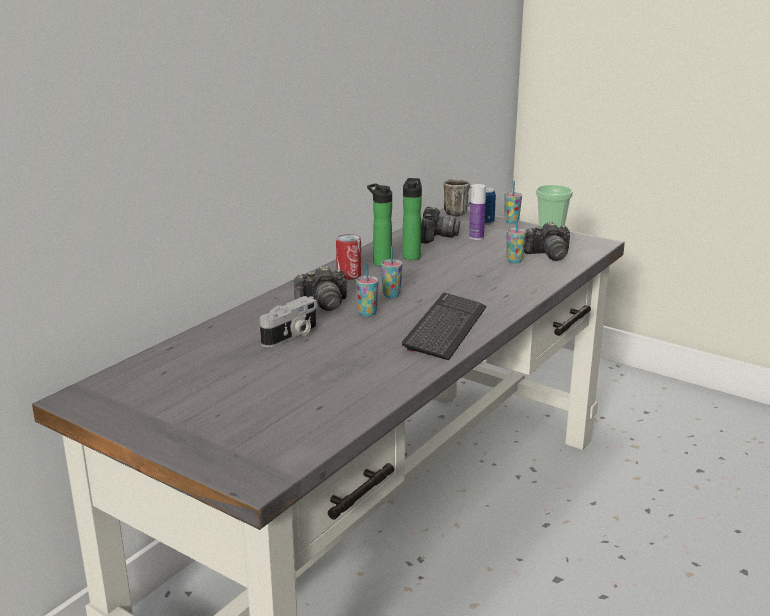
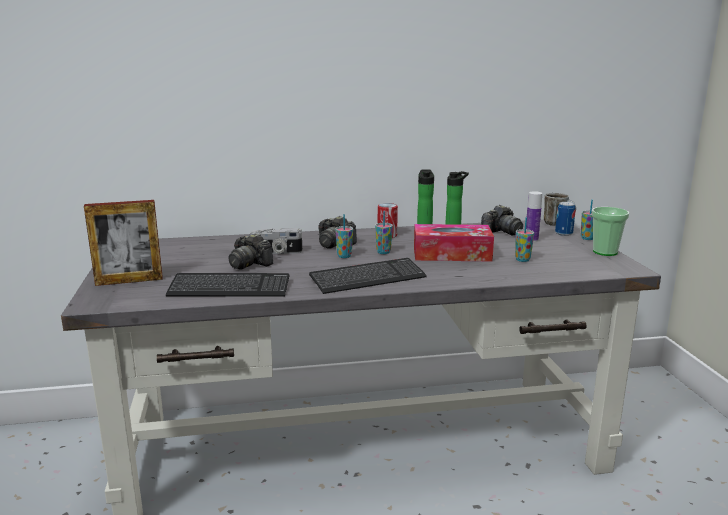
camera: 45 degrees right, 5 degrees down
(221, 437) = (129, 281): none -> picture frame
(352, 394) = (229, 288): none -> keyboard
(451, 275) = (451, 254): none -> tissue box
(548, 254) = (562, 264): camera -> camera (249, 264)

